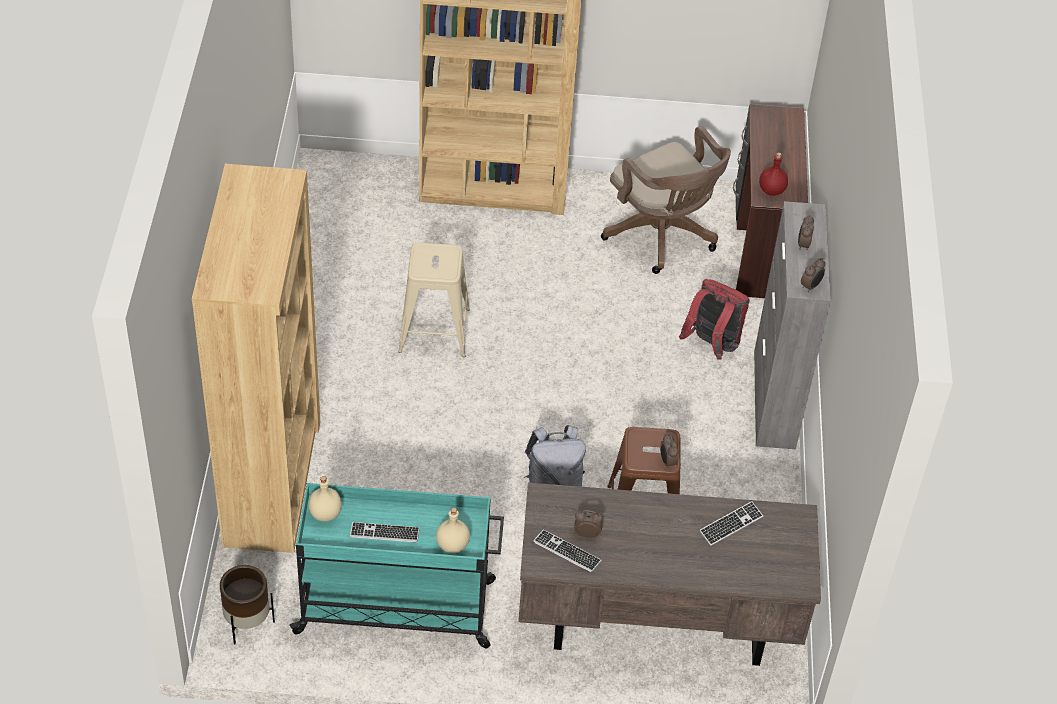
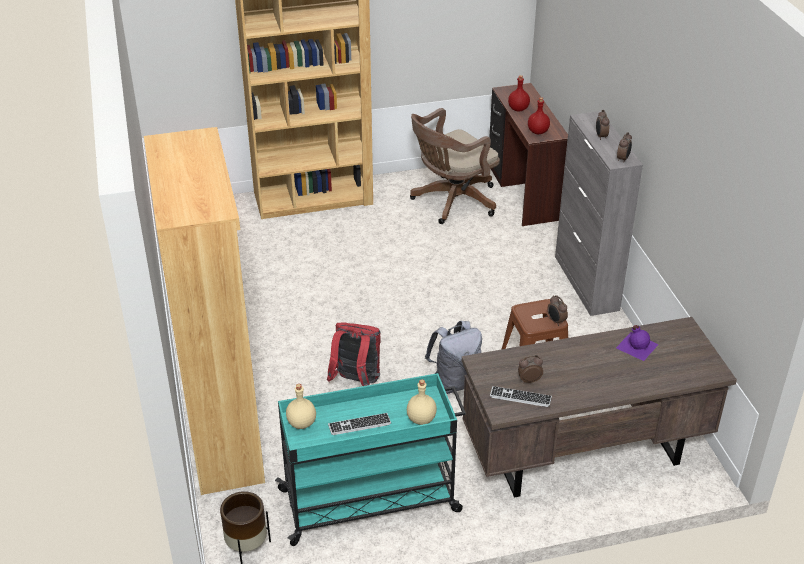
camera: 15 degrees left, 10 degrees down
(434, 330) = (310, 297): beige stool -> none
(663, 236) = (451, 202): brown office chair -> brown office chair turned 105 degrees clockwise
(712, 345) = (522, 260): red backpack -> red backpack (356, 381)
(731, 524) = (636, 345): keyboard -> purple bottle
(765, 147) = (518, 109): none -> red bottle

